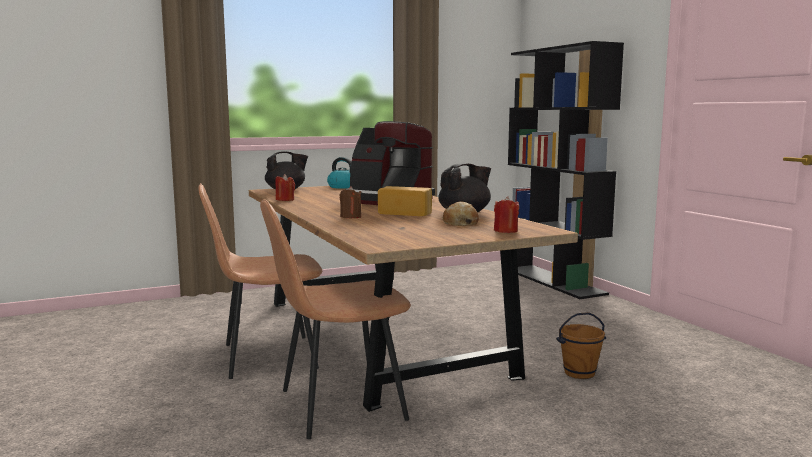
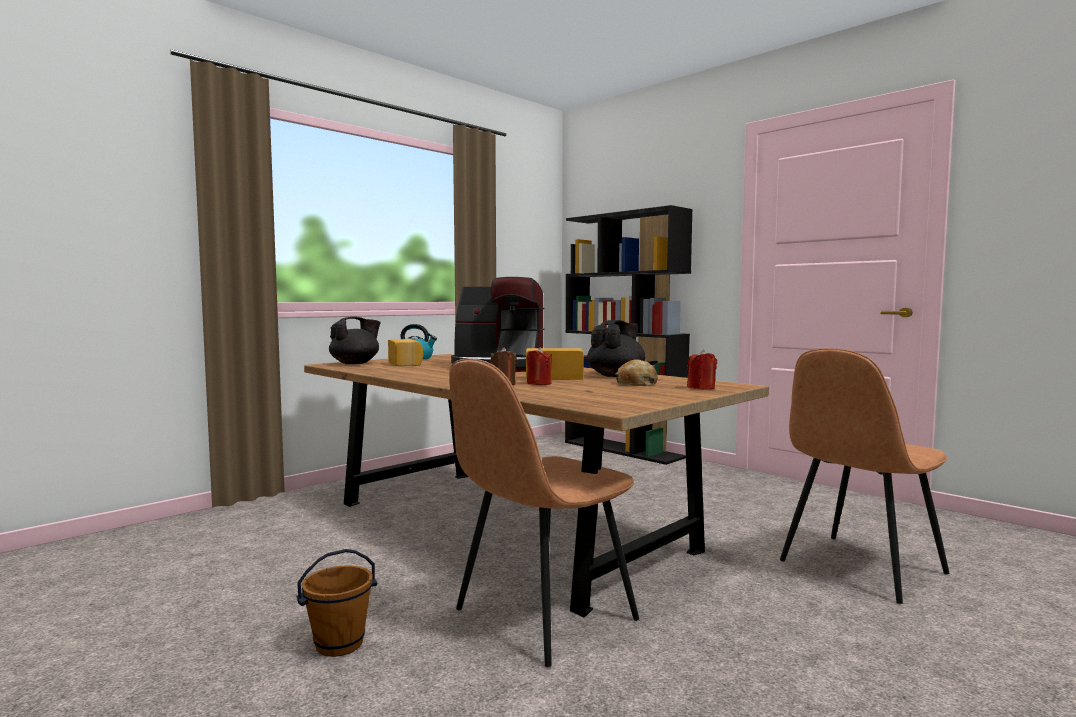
camera: 20 degrees left, 5 degrees down
(266, 357) = (394, 569): brown chair -> brown chair (859, 568)
(285, 200) = (378, 372): red candle -> red candle (539, 383)
(323, 192) = (406, 364): none -> bread
(579, 373) = (747, 538): brown bucket -> brown bucket (339, 645)

